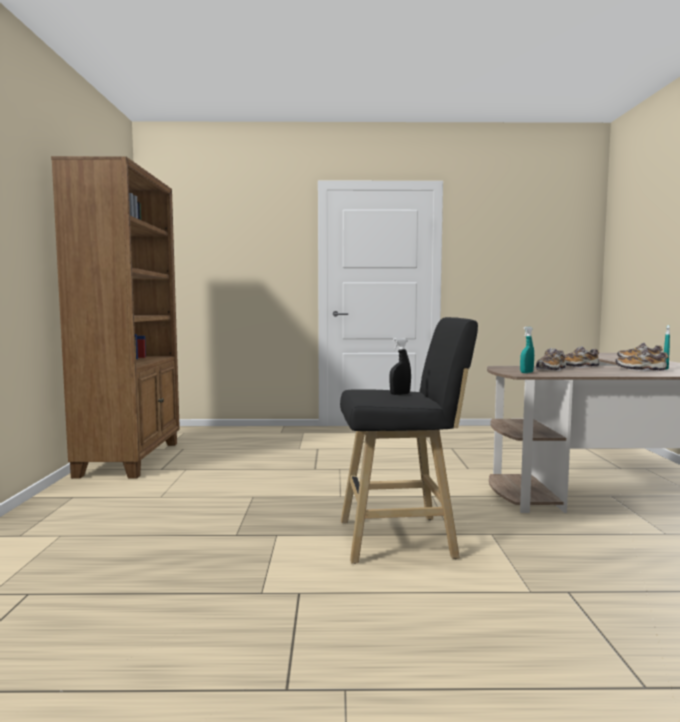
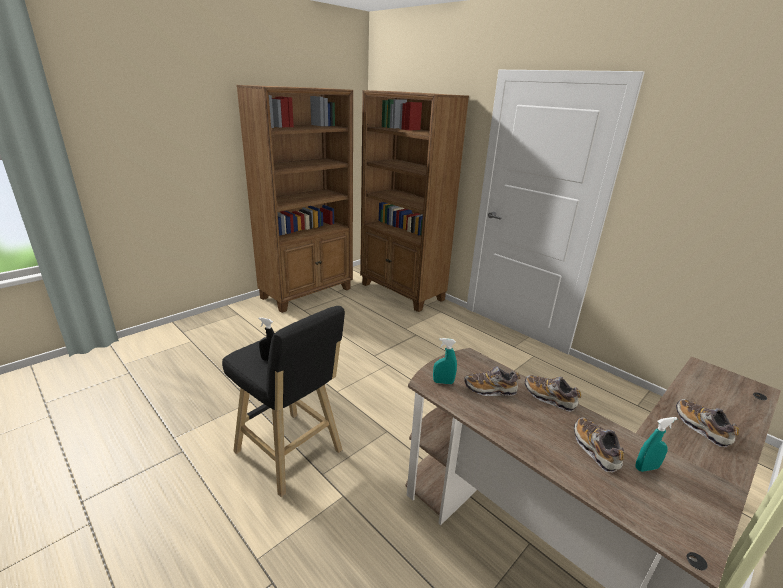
camera: 45 degrees right, 20 degrees up
(238, 432) = (402, 292): none -> brown bookcase

